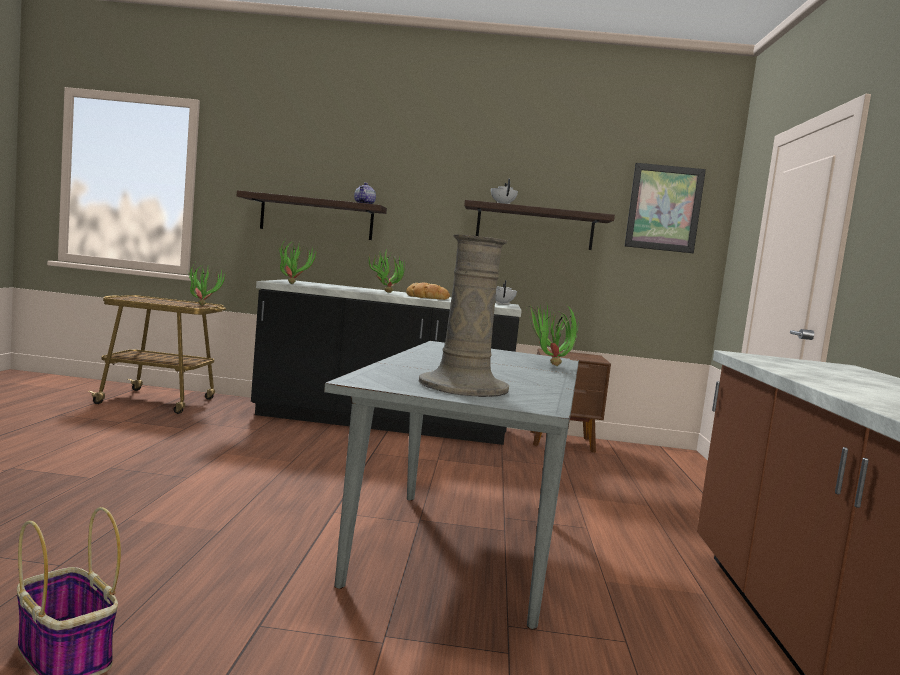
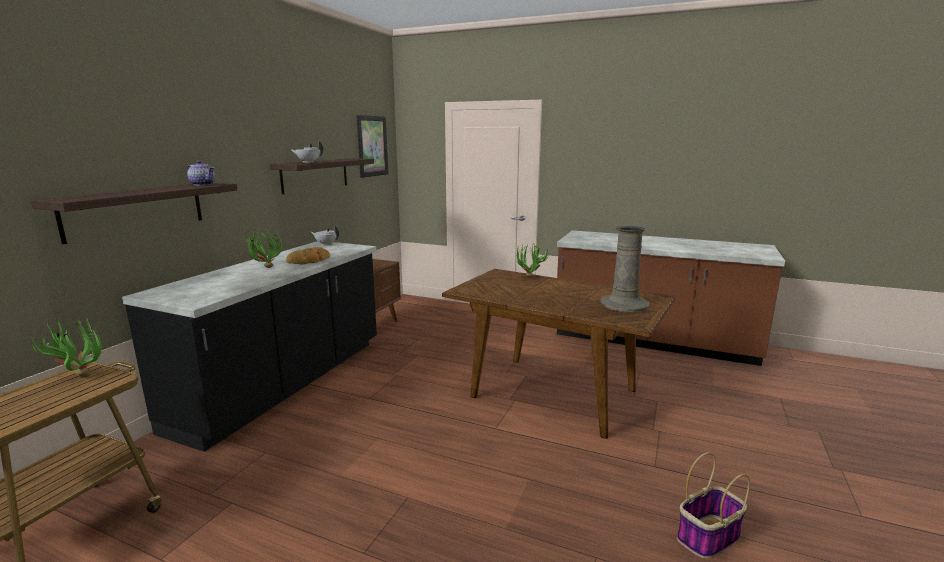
camera: 70 degrees left, 10 degrees up
(292, 283) = (212, 296): potted plant -> none
(460, 549) = (552, 393): grey dining table -> brown dining table

